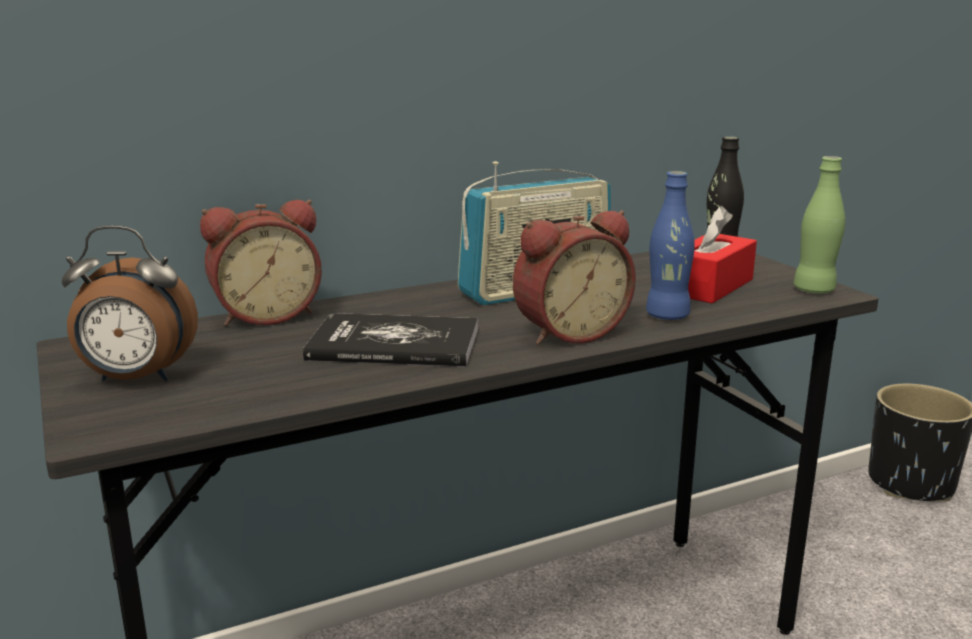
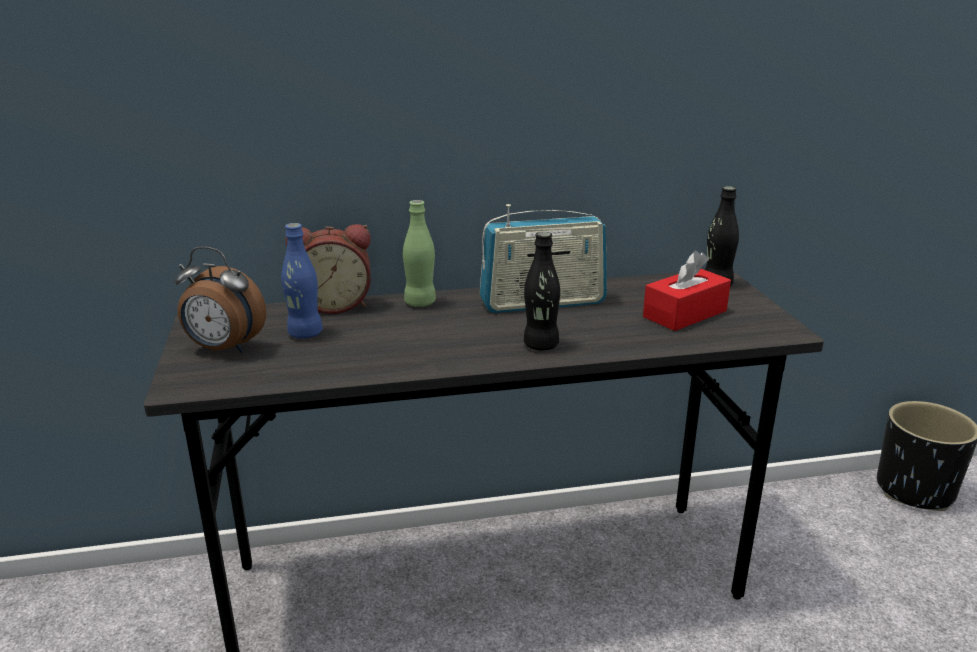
camera: 15 degrees right, 5 degrees up
(394, 344) = (408, 340): book -> none
(568, 332) = (540, 345): alarm clock -> black bottle
(667, 315) = (629, 338): blue bottle -> blue bottle (305, 334)
(814, 290) = (772, 327): green bottle -> green bottle (420, 303)

